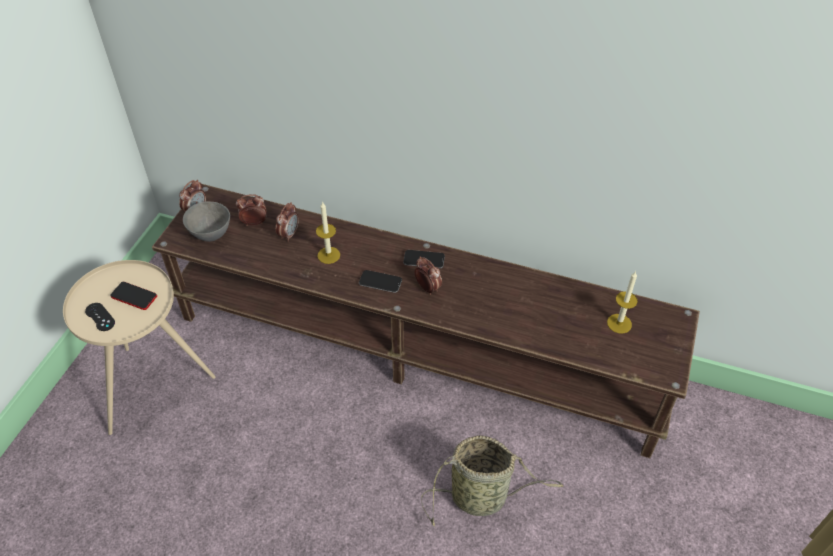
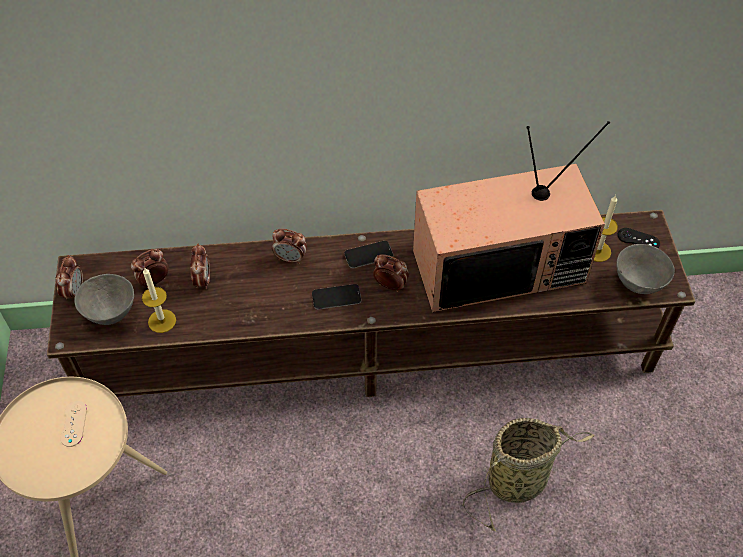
camera: 25 degrees left, 5 degrees up
(100, 317) = (47, 464): black game controller -> black game controller (638, 239)
(134, 296) = (73, 423): phone -> beige game controller
(328, 255) = (262, 288): candle -> candle (162, 321)
(363, 241) = (290, 258): none -> alarm clock
(527, 304) = (499, 264): none -> television
(641, 362) = (639, 284): none -> grey bowl

